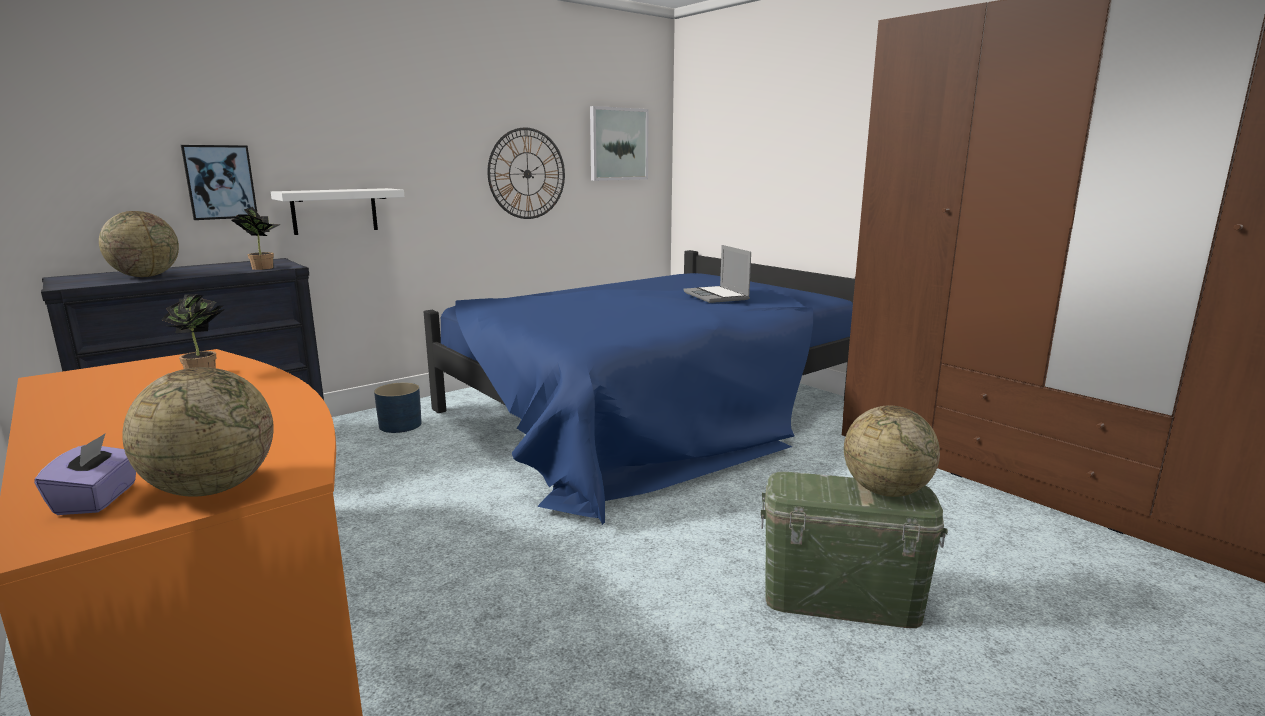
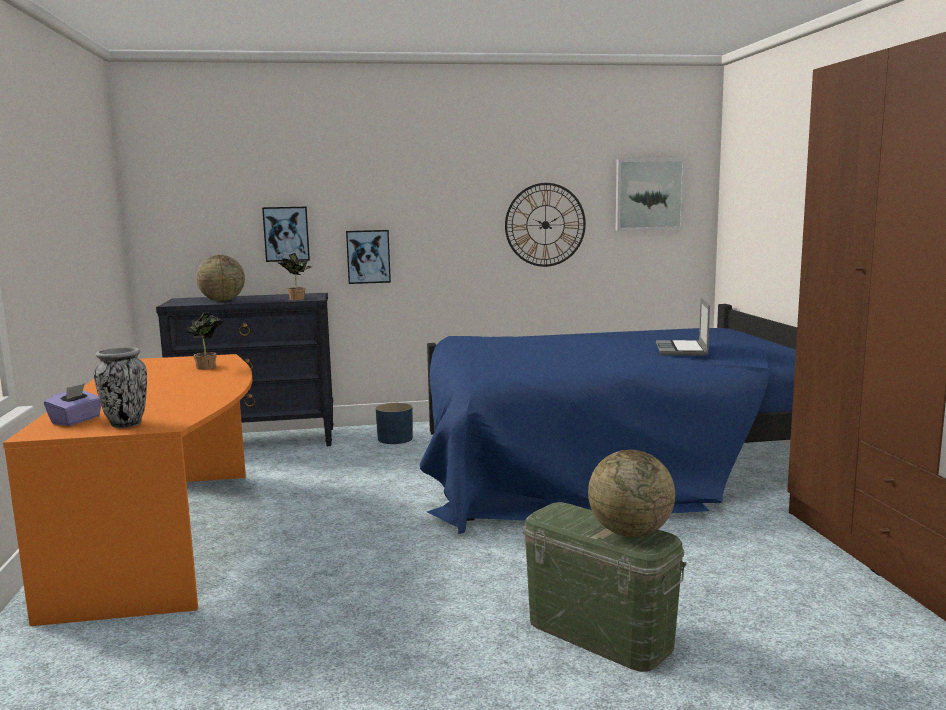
camera: 30 degrees right, 5 degrees down
(211, 488) = (125, 424): globe -> vase
(334, 211) = (368, 256): white shelf -> picture

